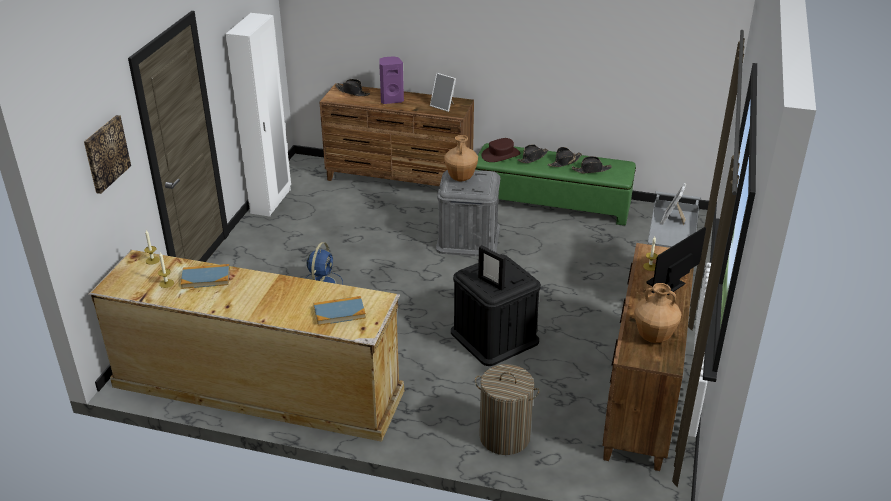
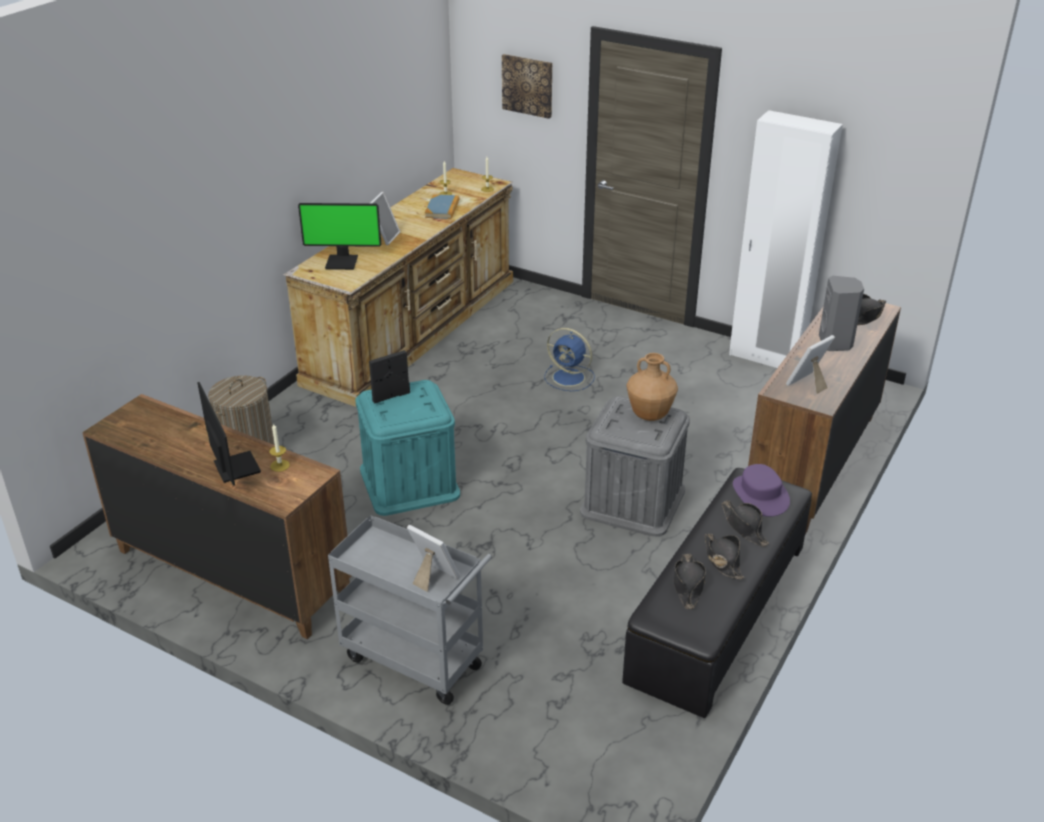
camera: 105 degrees right, 0 degrees up
(279, 299) = (384, 237): none -> picture frame
(339, 312) = (342, 262): book -> monitor
(391, 100) = (836, 343): purple speaker -> grey speaker
(494, 336) = (409, 482): black storage box -> turquoise storage box
(500, 155) = (760, 495): brown hat -> purple hat
(552, 202) = (718, 612): green bench -> black bench
(653, 337) = (154, 430): brown vase -> none

